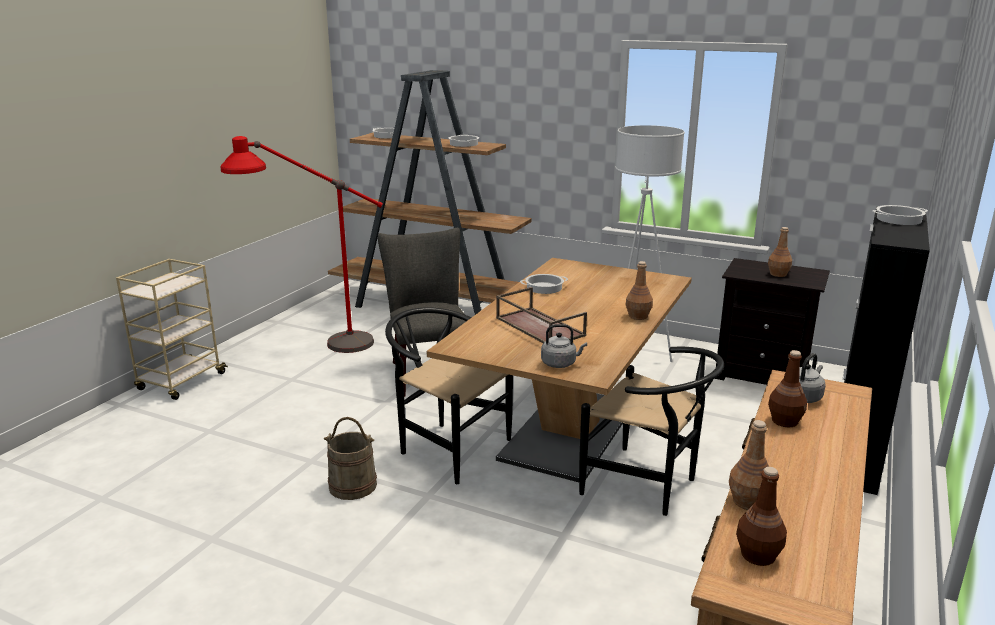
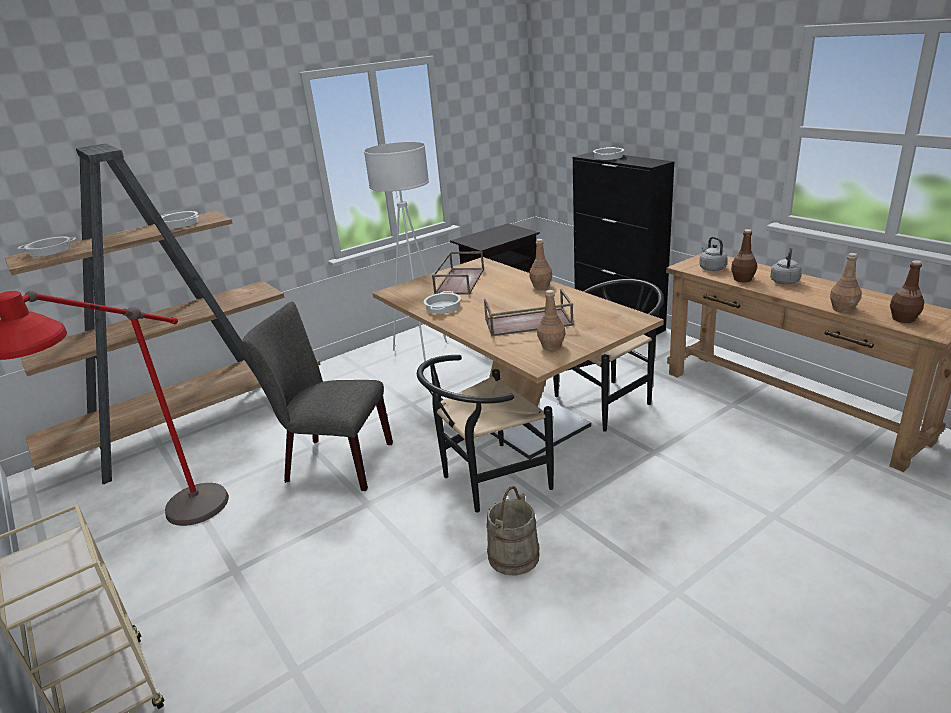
camera: 60 degrees left, 5 degrees up
(560, 363) = (609, 327): grey kettle -> grey kettle (784, 281)
(613, 281) = (459, 281): none -> brown tray
(778, 274) = (498, 236): brown bottle -> brown bottle (551, 346)

